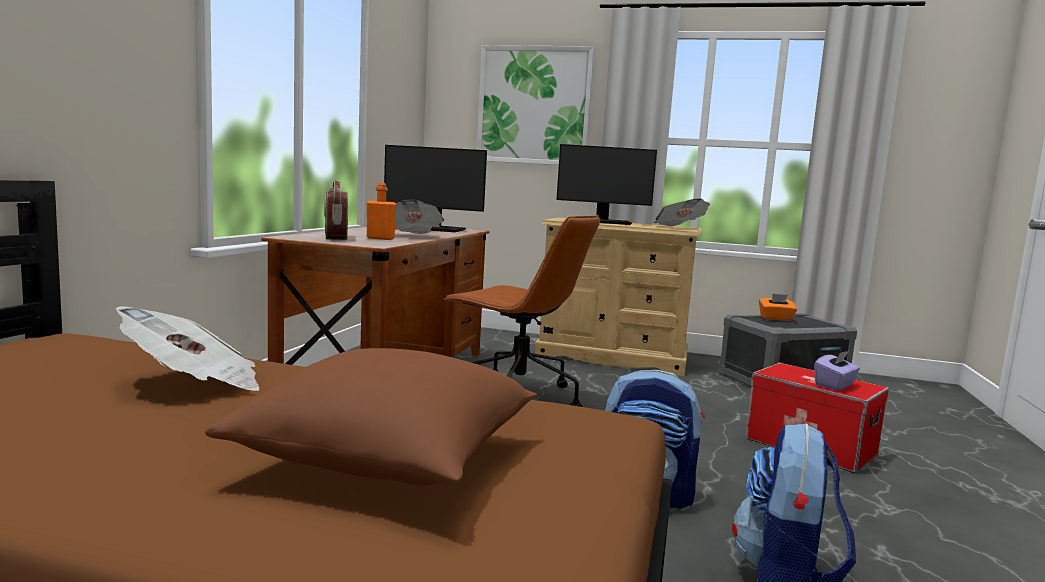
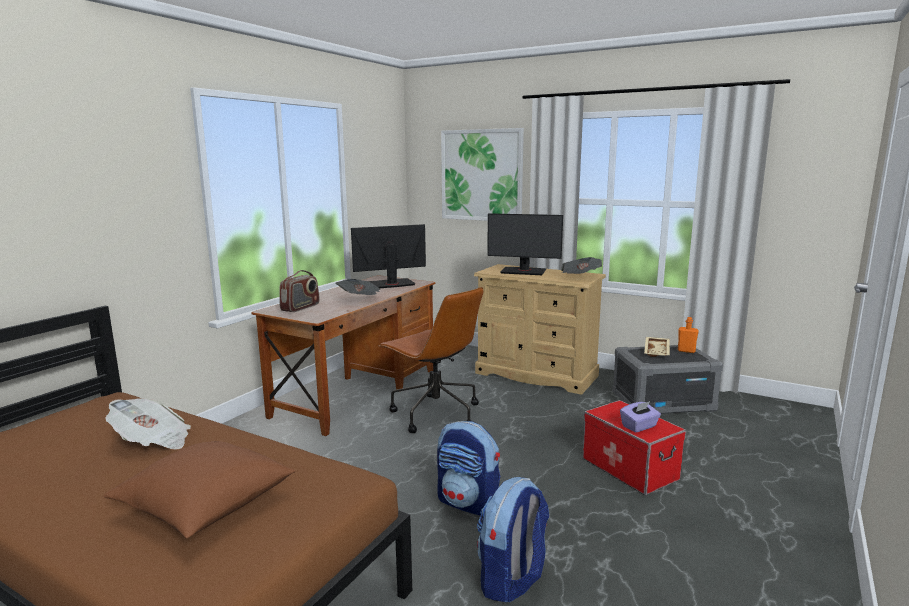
camera: 15 degrees right, 5 degrees up
(335, 237) = (300, 308): radio -> radio turned 150 degrees counterclockwise
(380, 238) = (331, 307): orange bottle -> orange bottle (686, 351)
(433, 229) = (391, 284): monitor -> monitor turned 135 degrees clockwise
(776, 319) = (657, 351): orange tissue box -> beige tray

